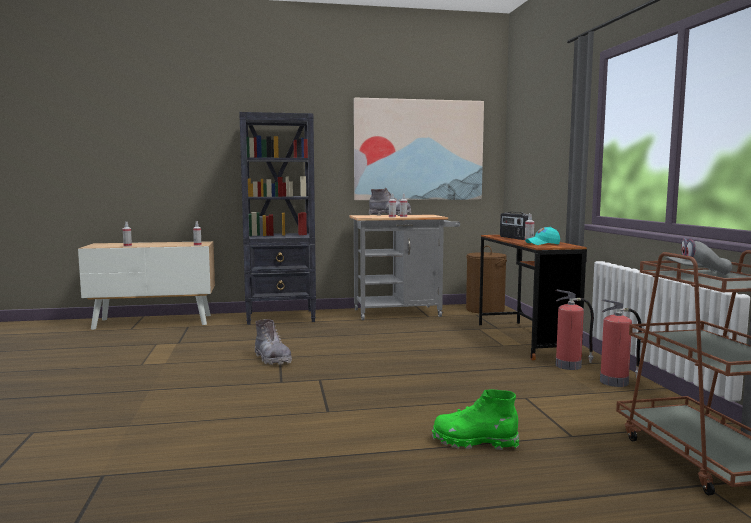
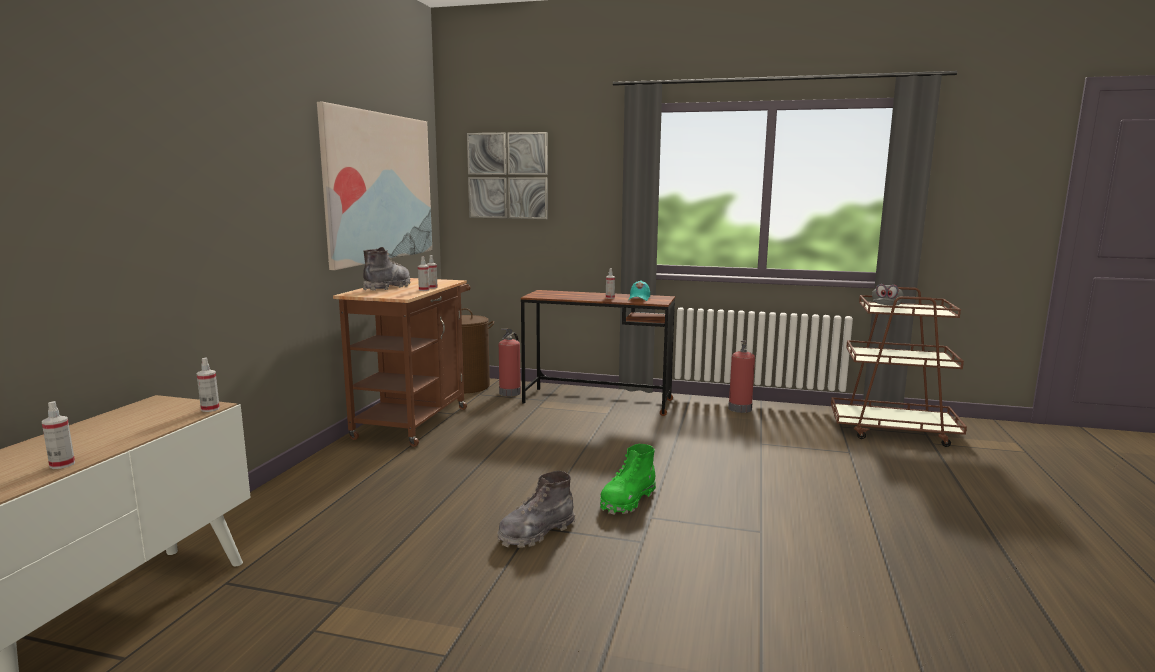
camera: 65 degrees left, 5 degrees up
(272, 359) = (536, 533): grey boot -> grey boot turned 150 degrees clockwise
(281, 317) = (307, 491): black bookcase -> none
(403, 312) = (415, 420): grey cart -> brown cart
(474, 442) = (856, 485): green boot -> green boot (627, 501)
(514, 238) = (574, 296): radio -> none
(530, 137) = (508, 176): none -> picture
(569, 366) = (690, 409): fire extinguisher -> fire extinguisher (510, 392)

